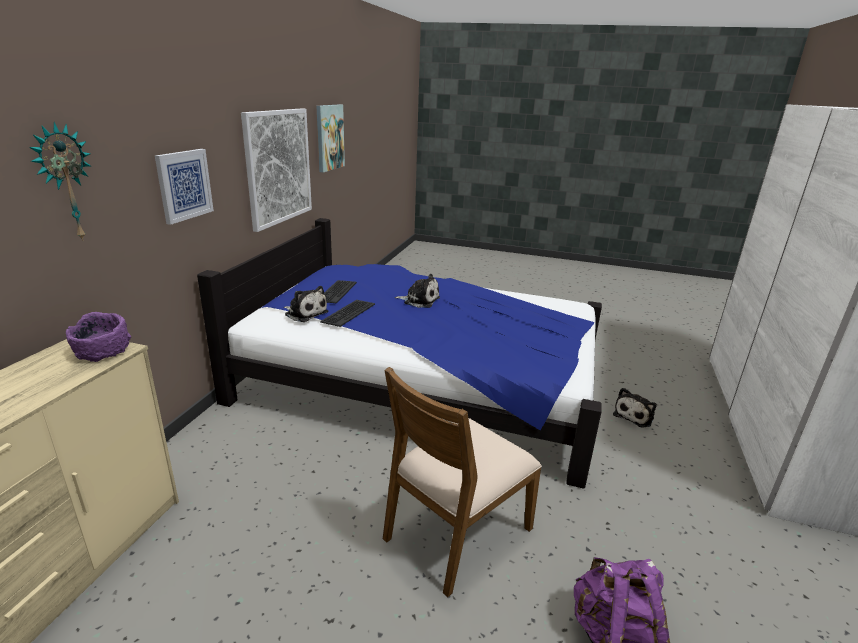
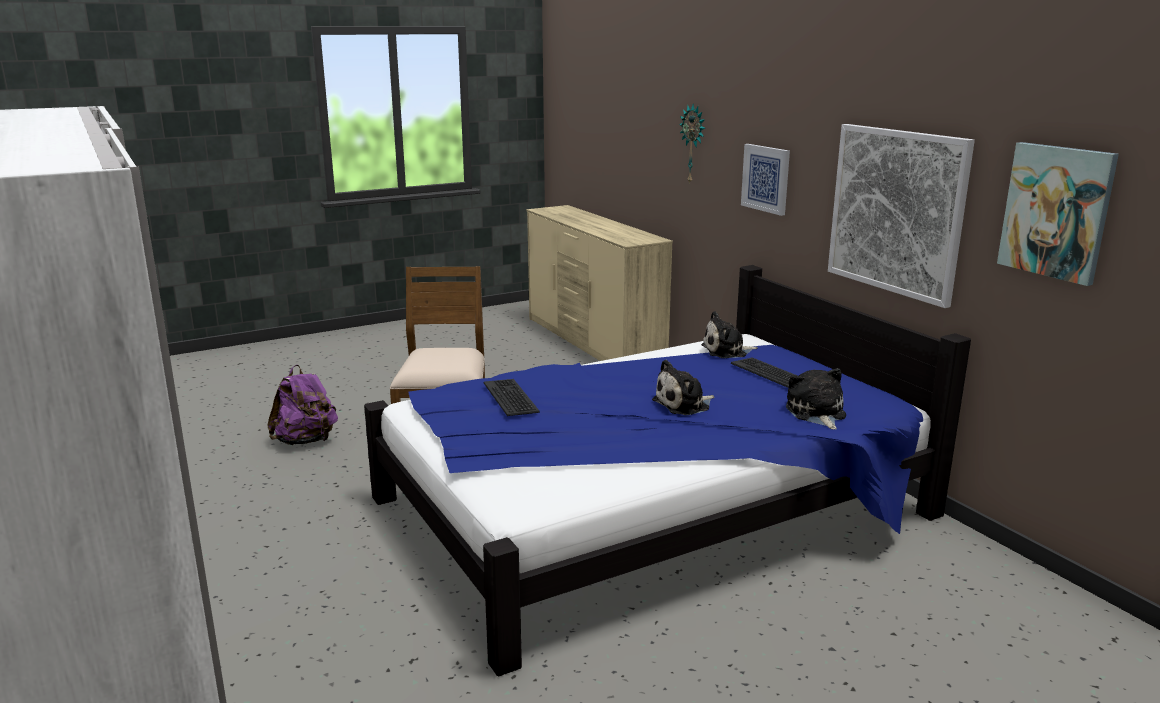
camera: 135 degrees right, 5 degrees down
(103, 352) = (631, 241): purple bowl -> none
(348, 313) = (699, 365): keyboard -> keyboard (511, 398)
(634, 416) = (361, 604): plush toy -> plush toy (816, 413)

